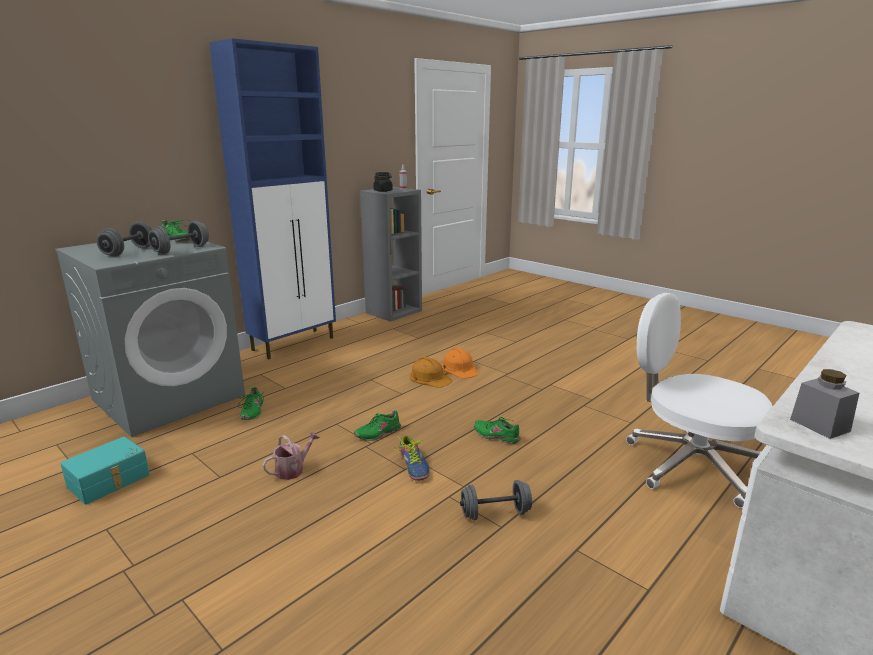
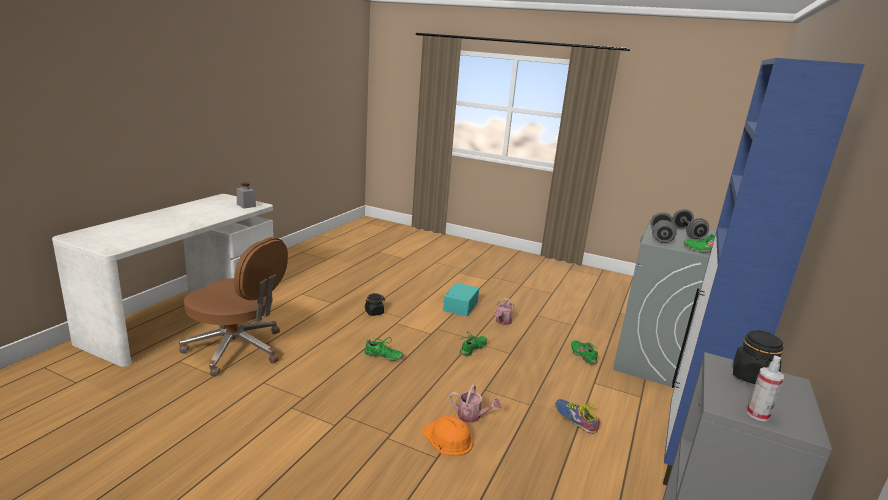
camera: 160 degrees right, 0 degrees up
(110, 481) = (588, 308): turquoise storage box -> turquoise storage box (459, 306)
(414, 465) = (432, 330): shoe -> shoe (575, 419)
(430, 378) = (472, 416): orange hard hat -> watering can
(495, 513) = (374, 312): grey dumbbell -> black jar
(689, 465) = (237, 349): white office chair -> brown office chair

